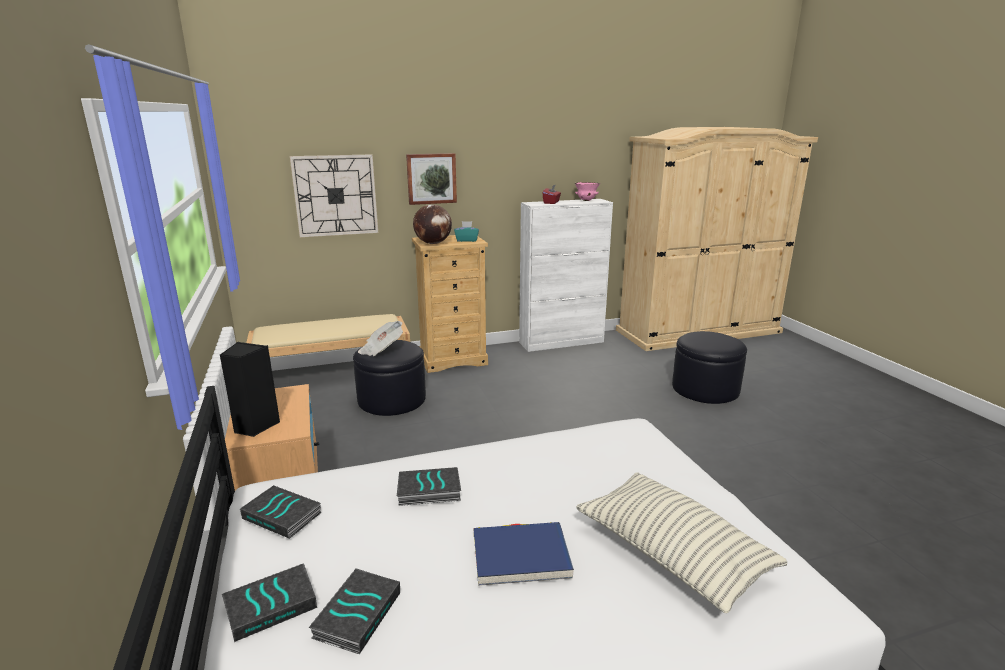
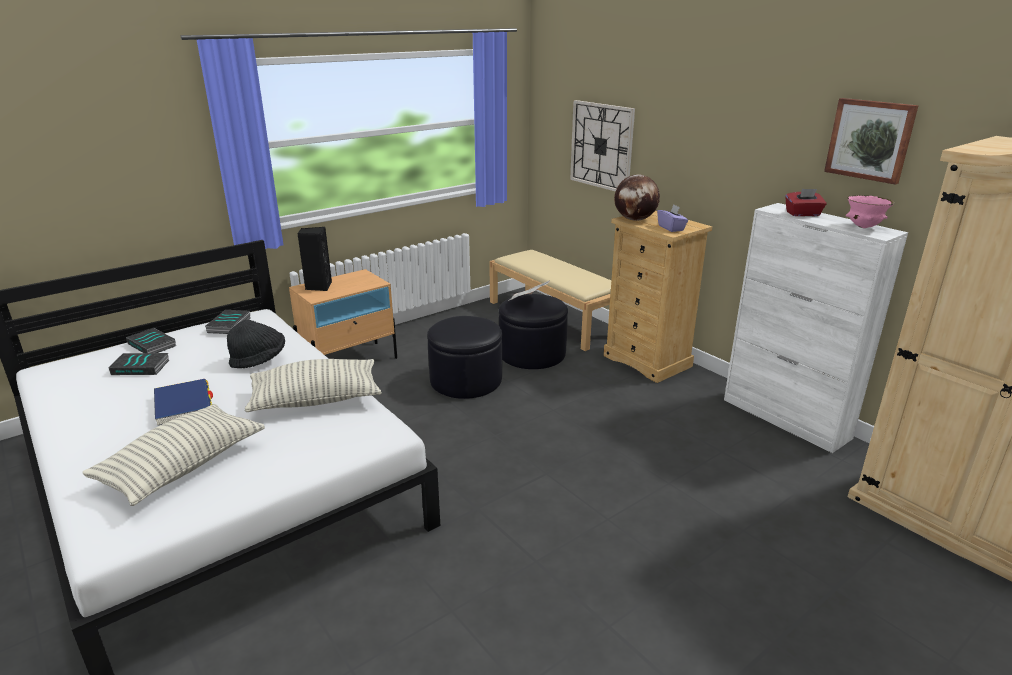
camera: 70 degrees right, 5 degrees up
(428, 491) = (259, 360): book -> black hat
(431, 178) = (684, 146): picture -> picture (870, 140)
(467, 240) = (671, 228): turquoise tissue box -> purple tissue box
(553, 459) = (316, 400): none -> pillow
(705, 389) = (763, 572): black ottoman -> black ottoman (465, 380)

